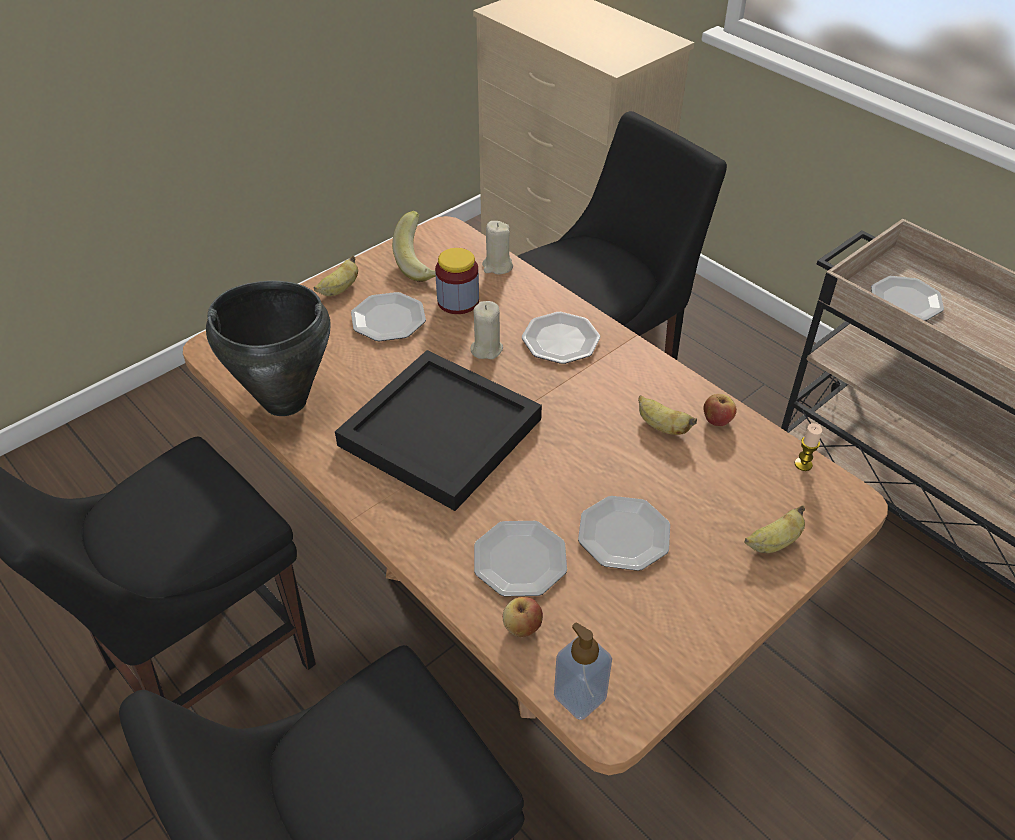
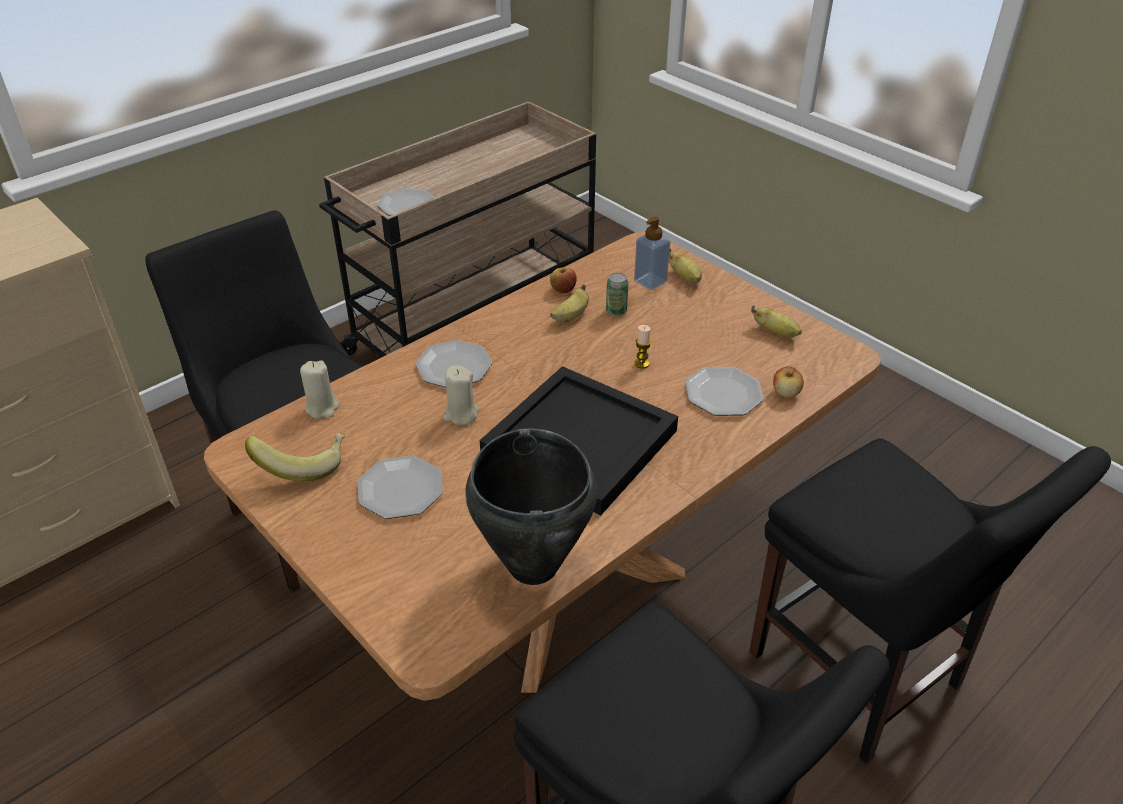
camera: 90 degrees left, 5 degrees down
(339, 289) = (334, 537): banana -> banana (776, 332)
(458, 301) = (379, 436): jar -> none
(580, 697) = (835, 367): soap dispenser -> soap dispenser (650, 281)
(623, 534) = (688, 342): plate -> none
(680, 468) = (616, 311): none -> can
(803, 464) = (609, 258): candle -> candle (641, 363)

